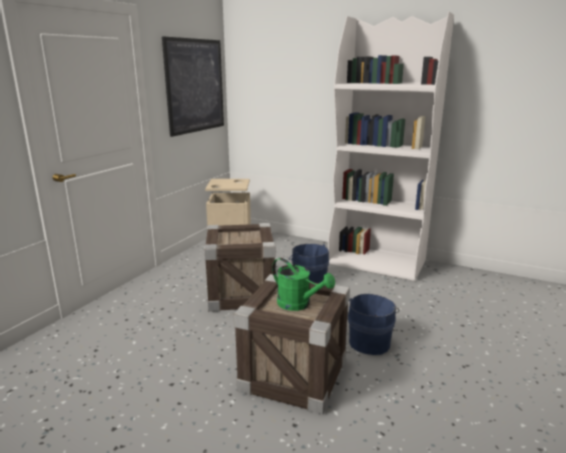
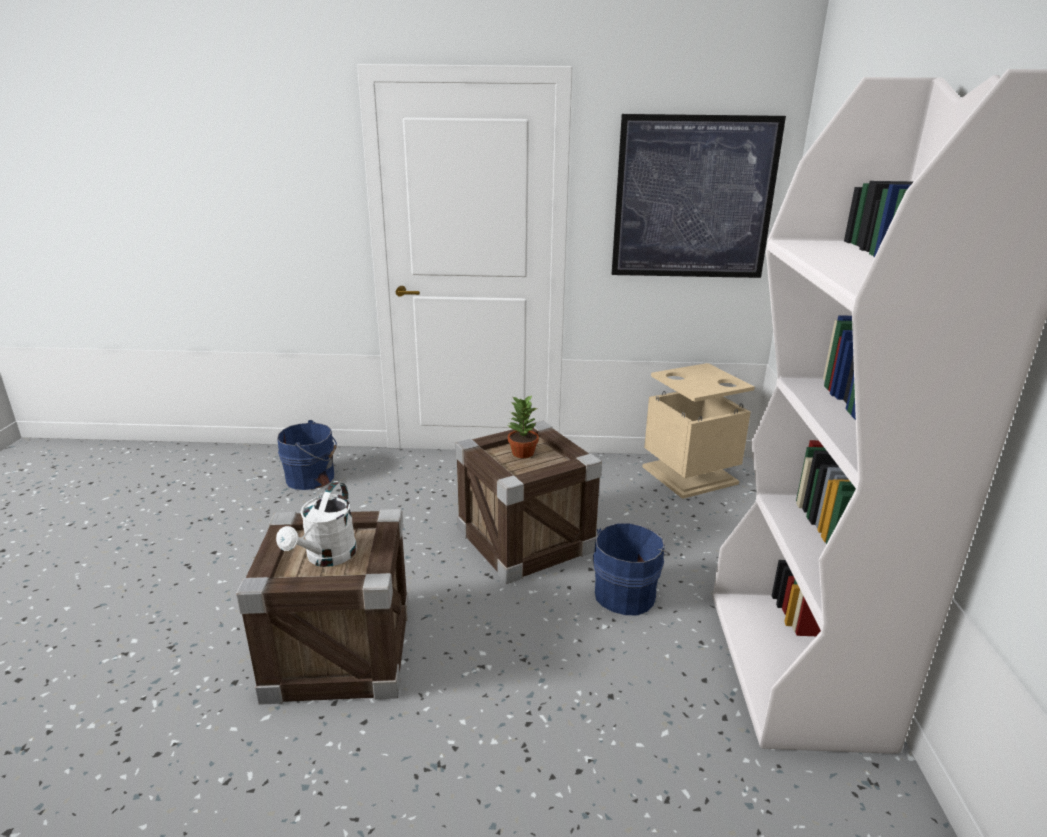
camera: 65 degrees right, 5 degrees up
(234, 238) = (522, 453): none -> potted plant
(299, 305) = (326, 558): green watering can -> white watering can
(370, 341) = (466, 719): blue bucket -> blue bucket (312, 478)

